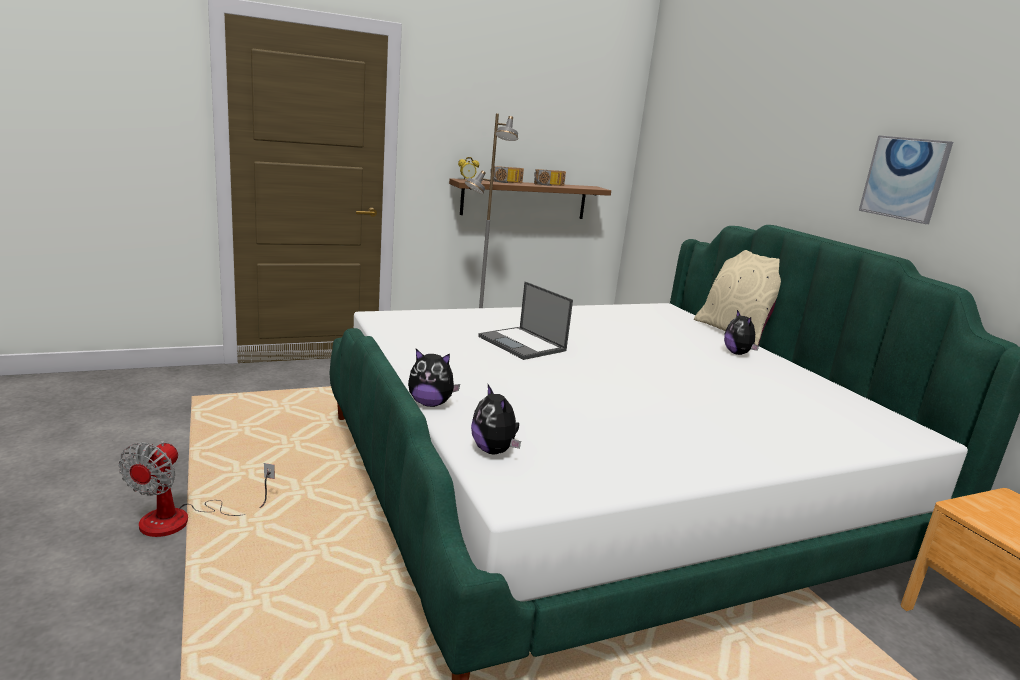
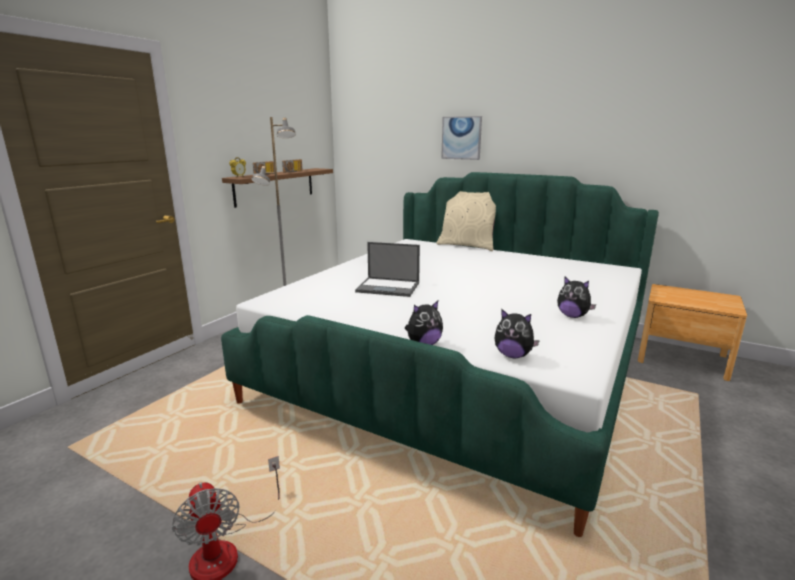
camera: 35 degrees left, 0 degrees up
(738, 353) = (490, 256): plush toy -> plush toy (572, 316)
(904, 178) = (558, 130): picture -> picture (461, 138)

